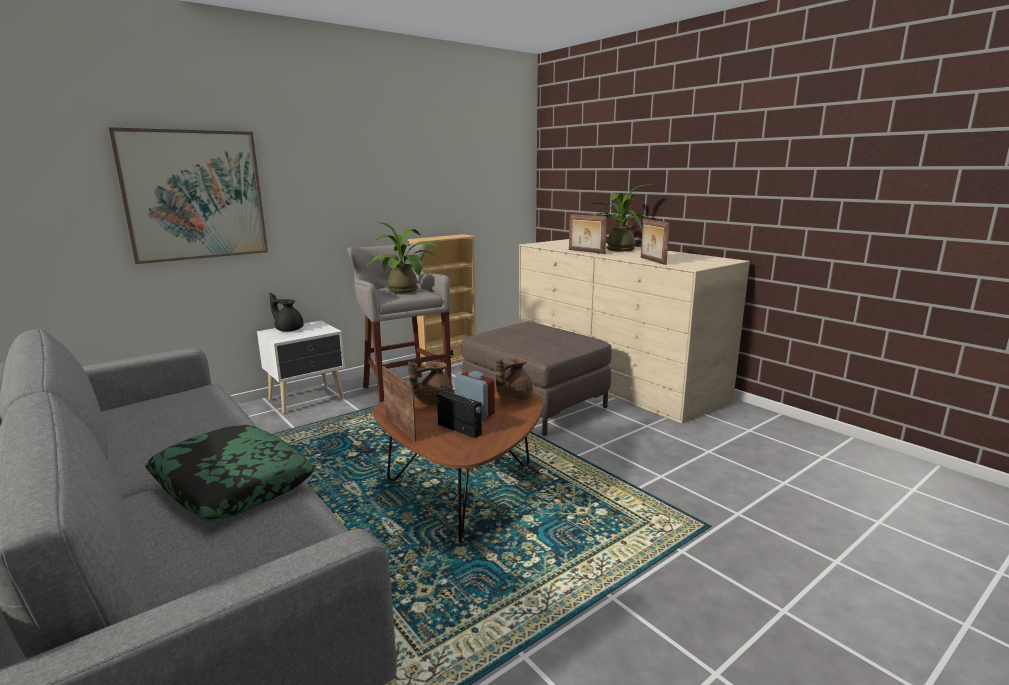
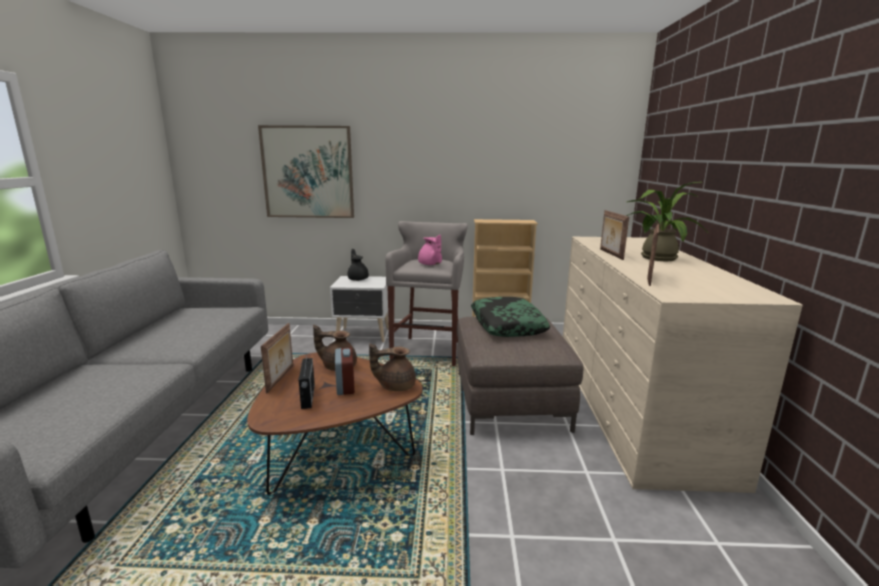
camera: 40 degrees right, 0 degrees up
(231, 484) = (125, 377): pillow -> pillow (507, 325)
(406, 291) = (430, 264): potted plant -> pink teapot

